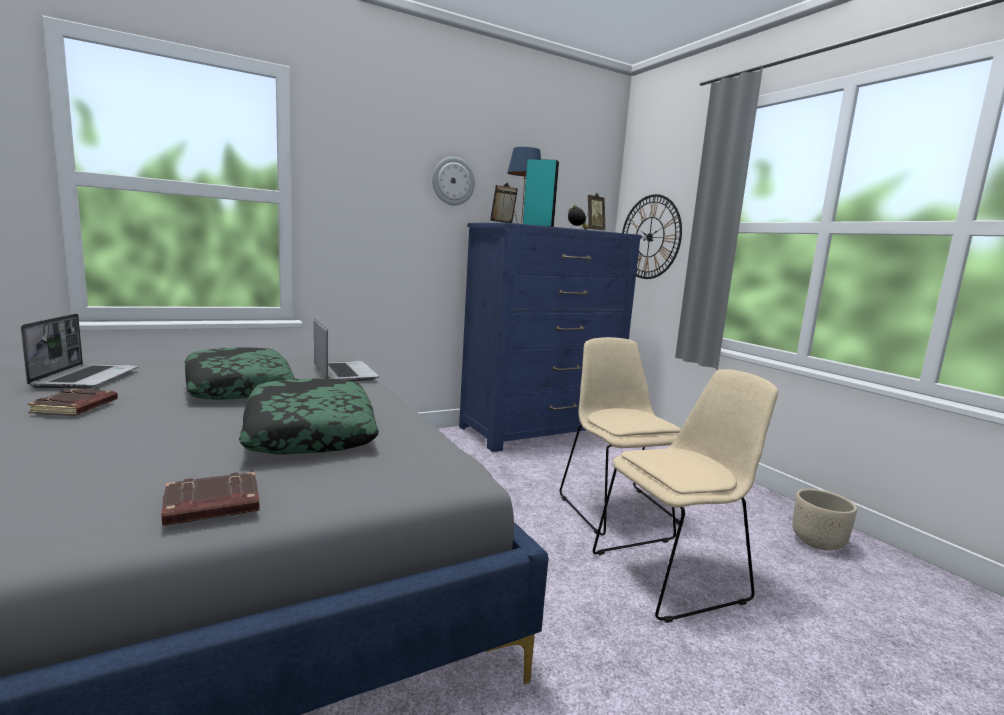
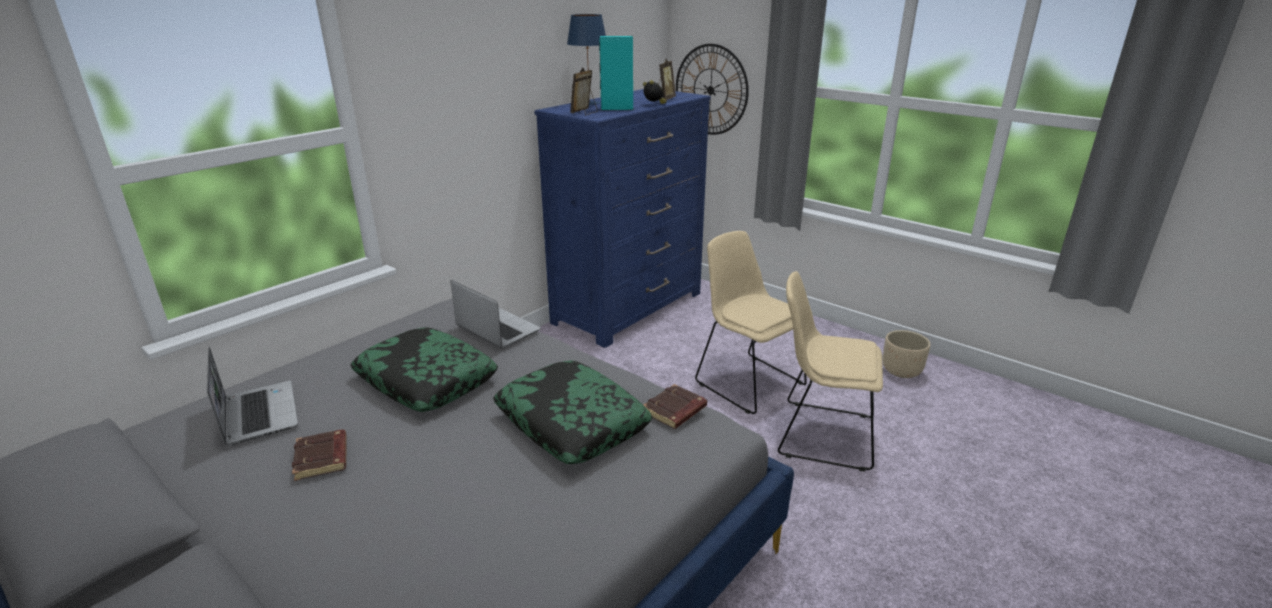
camera: 20 degrees left, 15 degrees up
(211, 506) = (601, 524): brown book -> brown book (675, 411)
(453, 181) = (514, 66): wall clock -> none
(672, 575) = (821, 434): beige chair -> beige chair turned 120 degrees counterclockwise

